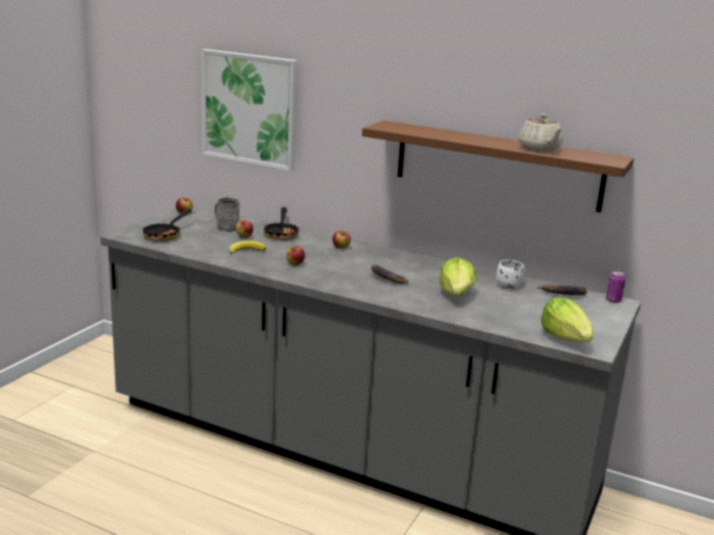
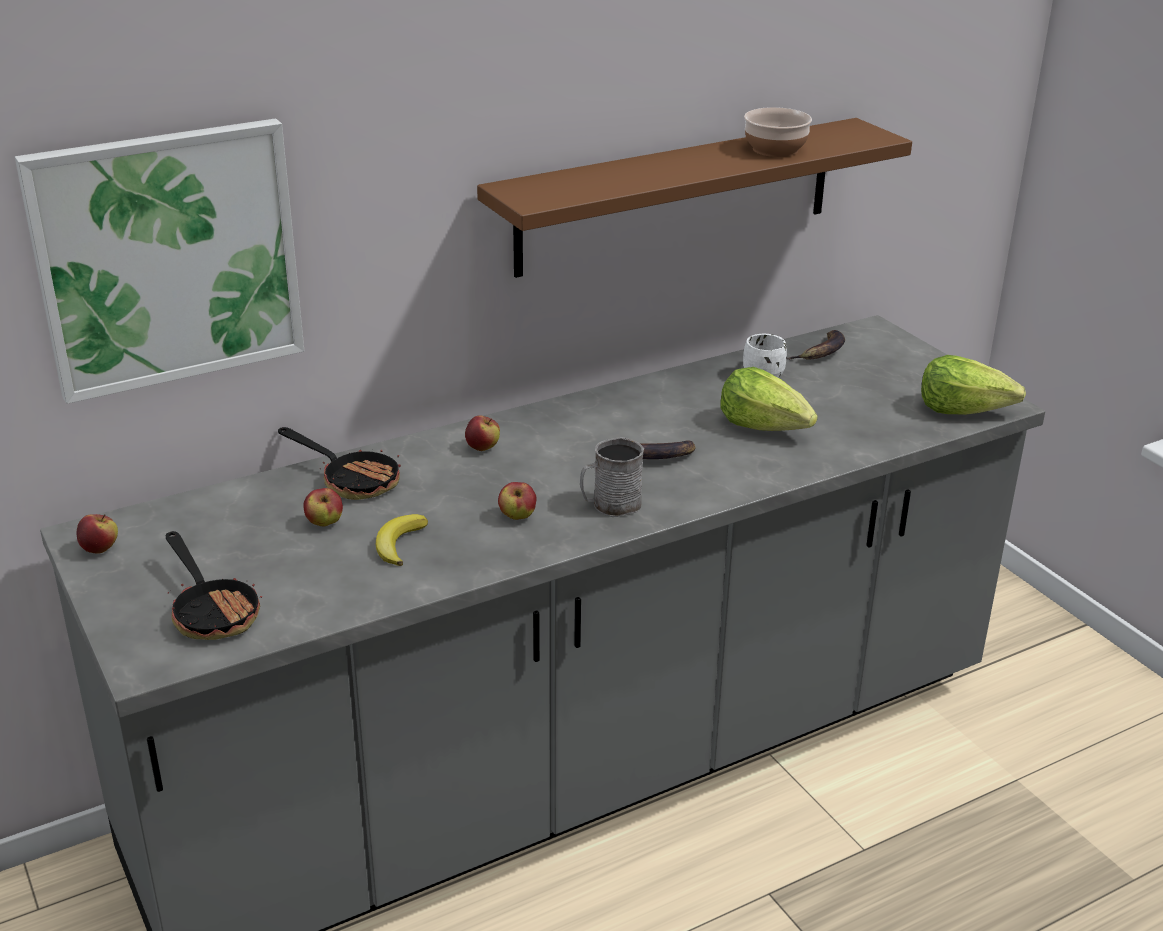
camera: 55 degrees left, 10 degrees up
(225, 227) = (249, 527): grey mug -> grey mug (610, 505)
(539, 149) = (774, 149): beige teapot -> bowl
(613, 300) = (865, 330): can -> none

